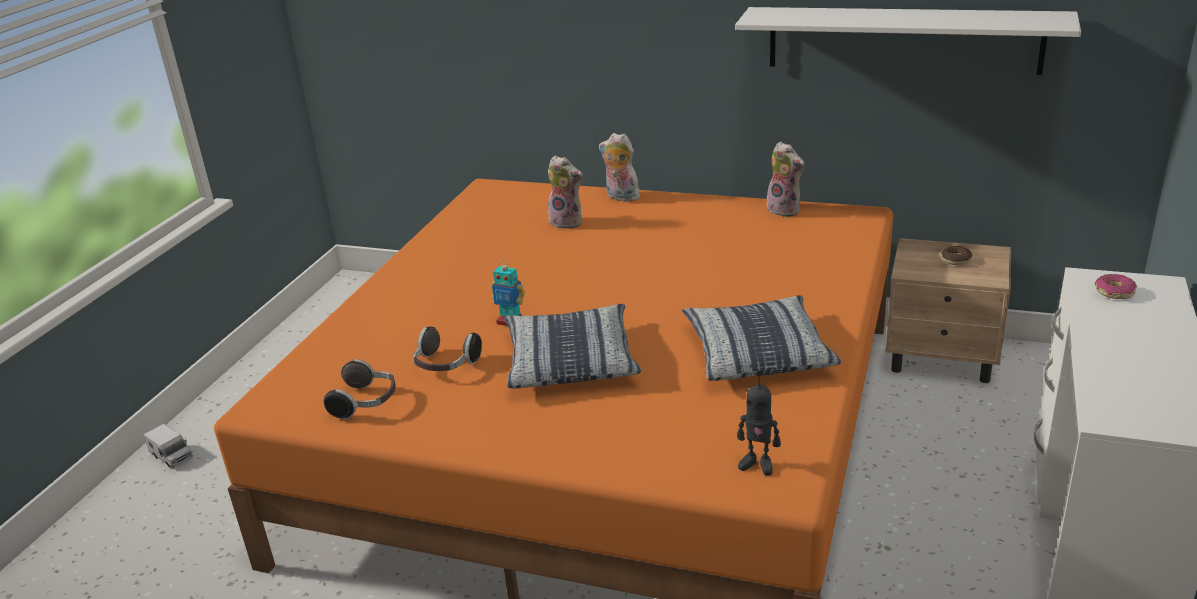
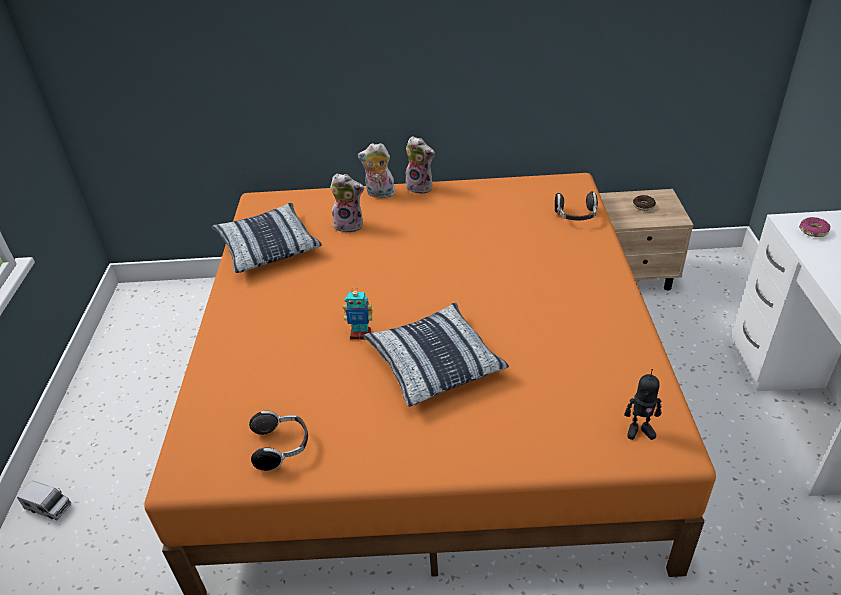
camera: 20 degrees left, 10 degrees up
(445, 365) = (330, 391): headphones -> headphones (575, 217)
(757, 352) = (575, 324): pillow -> pillow (268, 246)
(786, 210) = (516, 186): plush toy -> plush toy (421, 187)
(903, 39) = (599, 43): white shelf -> none

